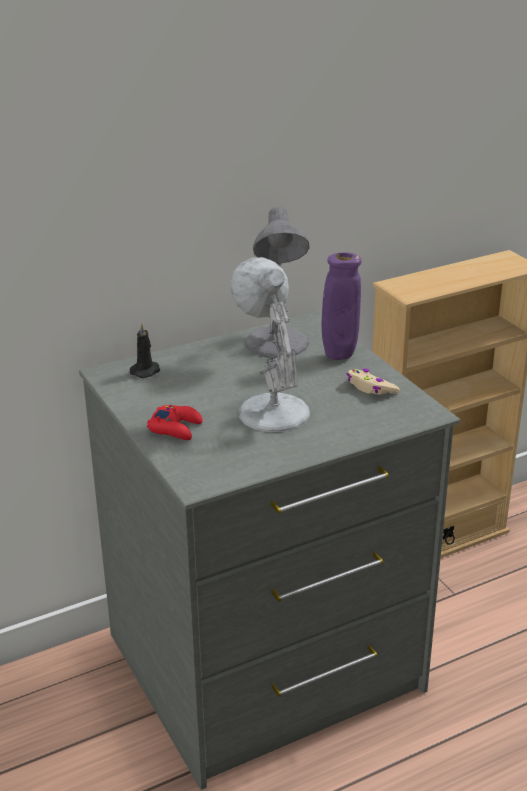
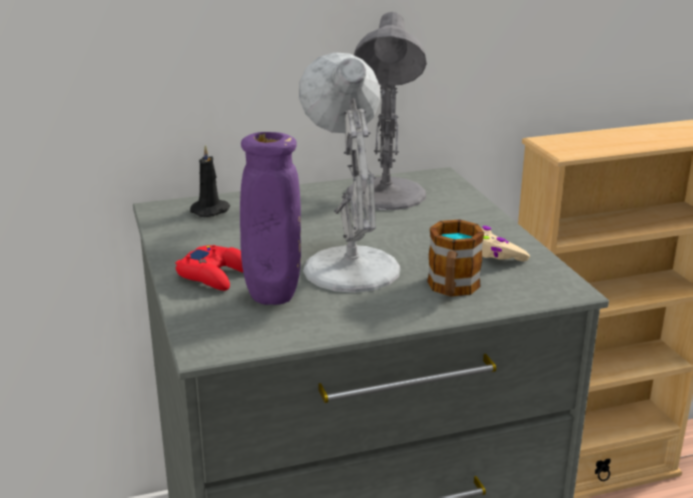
camera: 10 degrees right, 5 degrees down
(339, 356) = (460, 214): purple vase -> purple vase (273, 299)
(351, 422) = (452, 289): none -> mug

